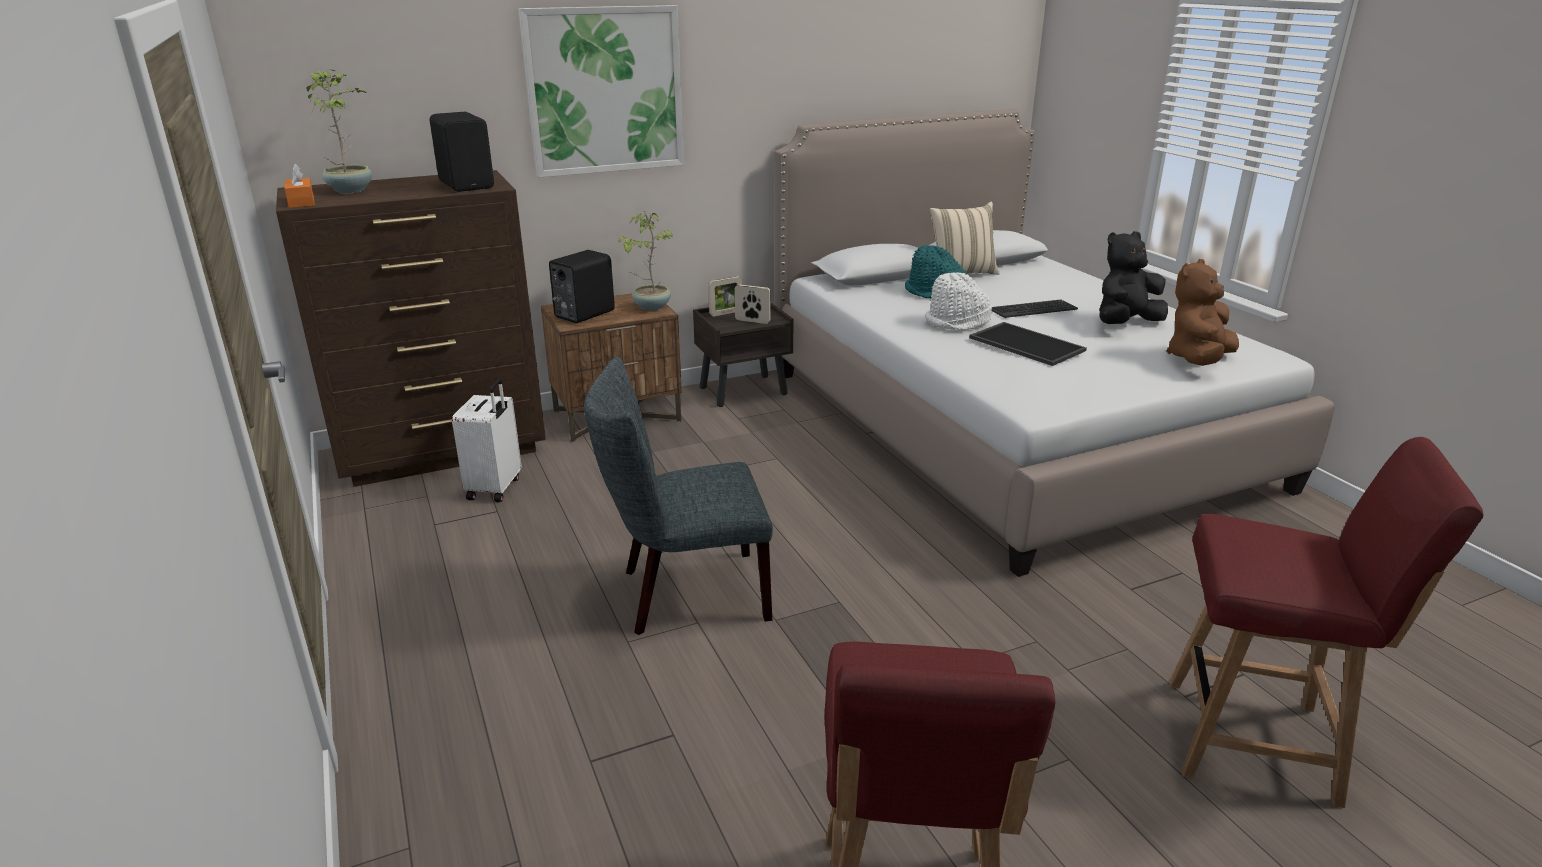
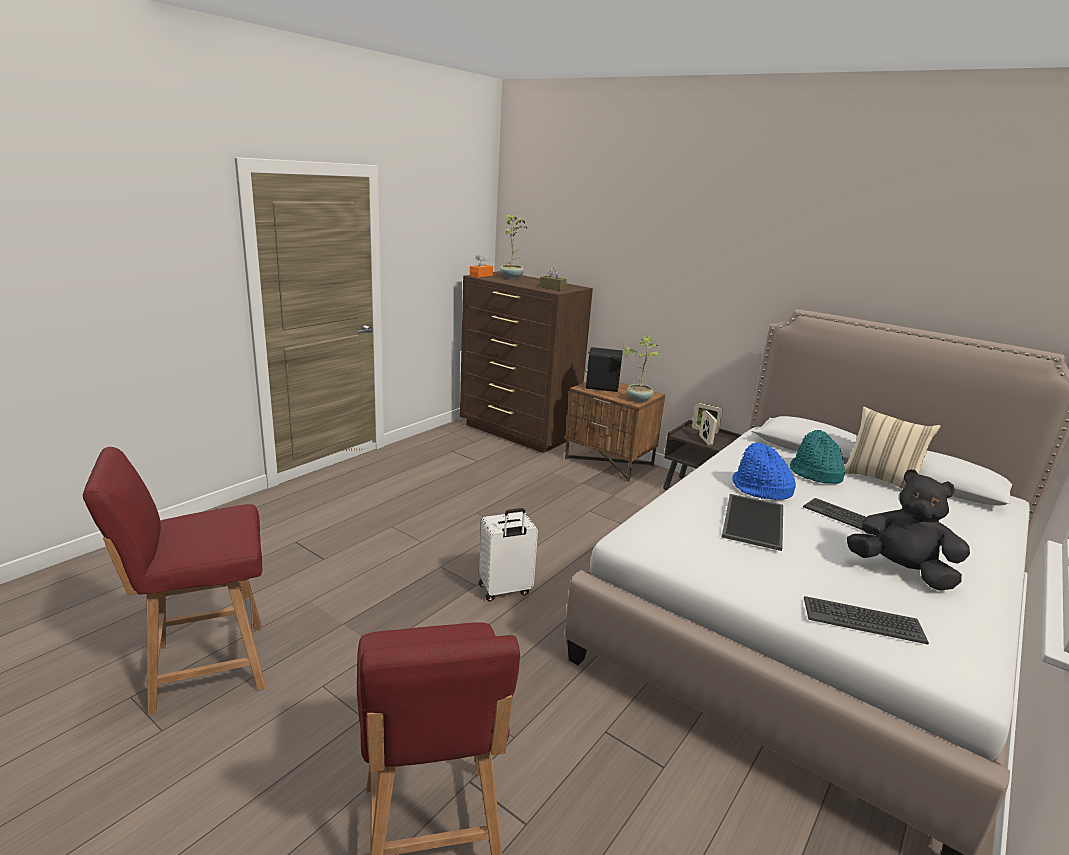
camera: 60 degrees right, 5 degrees down
(468, 185) = (552, 288): black speaker -> brown tissue box
(496, 488) = (497, 454): white suitcase -> white suitcase (505, 590)
(605, 91) = (665, 254): picture -> none
(685, 594) = (444, 531): grey chair -> none
(957, 322) = (760, 489): white hat -> blue hat
(1198, 360) = (862, 620): brown plush toy -> keyboard

